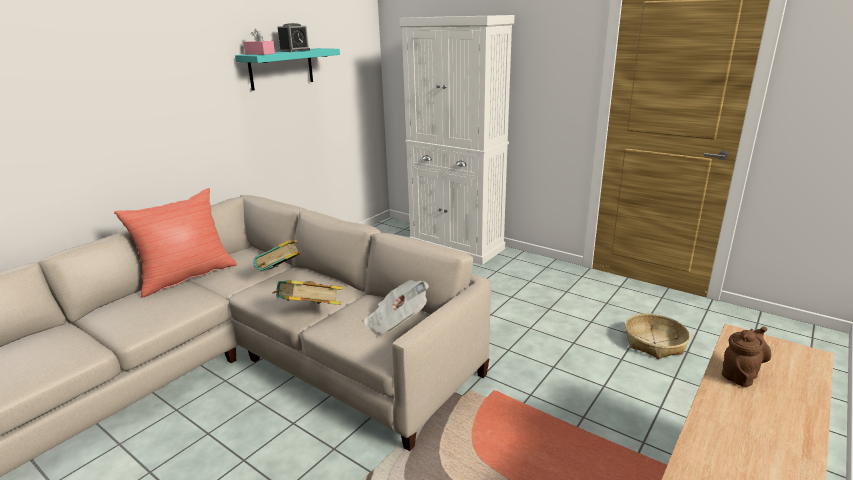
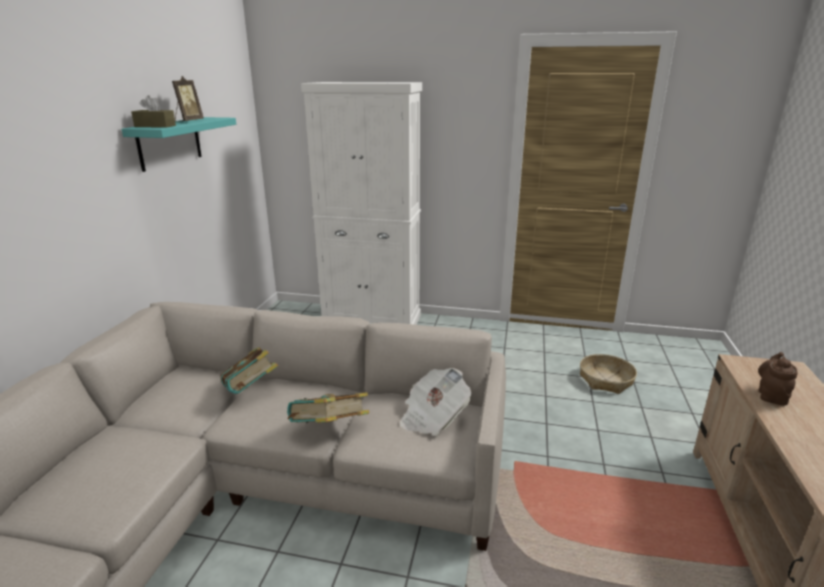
camera: 25 degrees left, 0 degrees up
(186, 276) = (124, 421): red pillow -> none
(260, 54) = (155, 126): pink tissue box -> brown tissue box
(294, 51) = (188, 121): alarm clock -> picture frame

